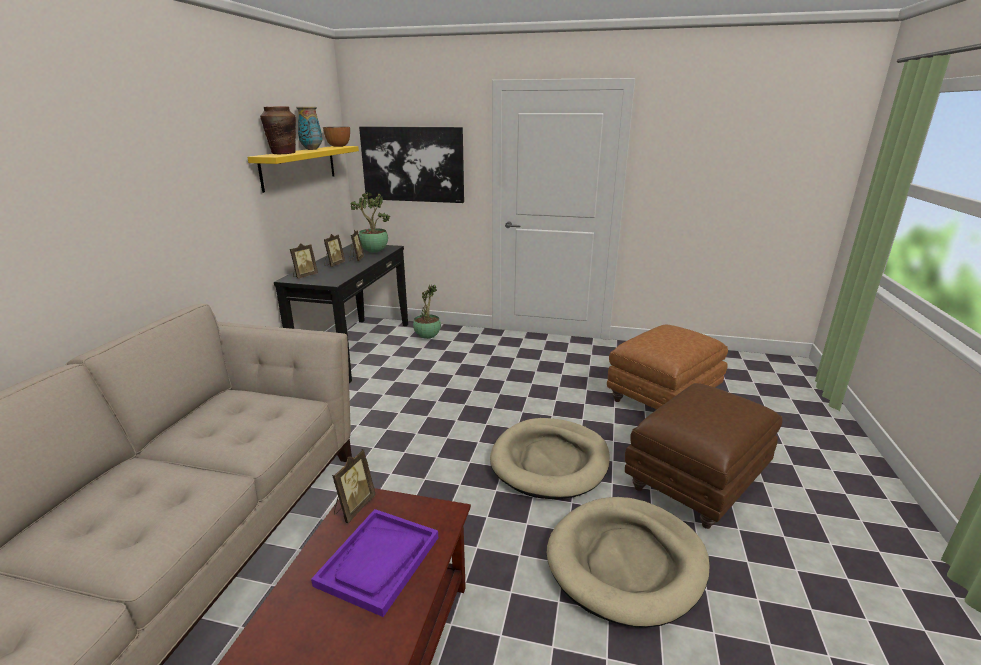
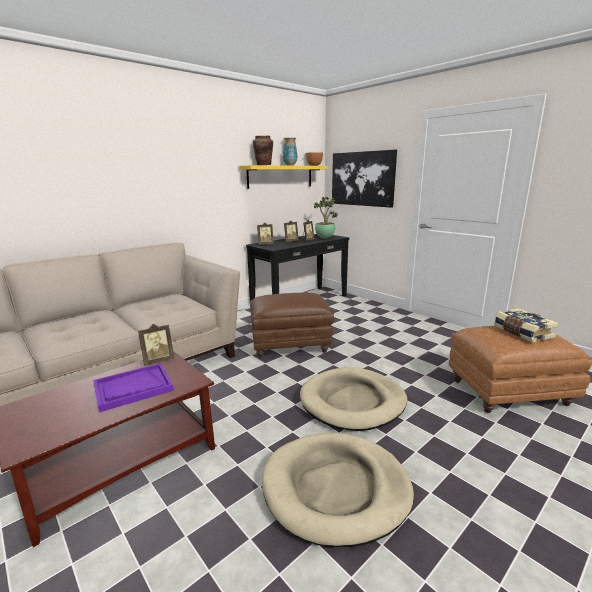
camera: 35 degrees right, 5 degrees down
(427, 337) = (351, 305): potted plant -> none
(673, 336) = (522, 332): none -> book
(696, 481) = (469, 464): brown ottoman -> brown ottoman (290, 345)

